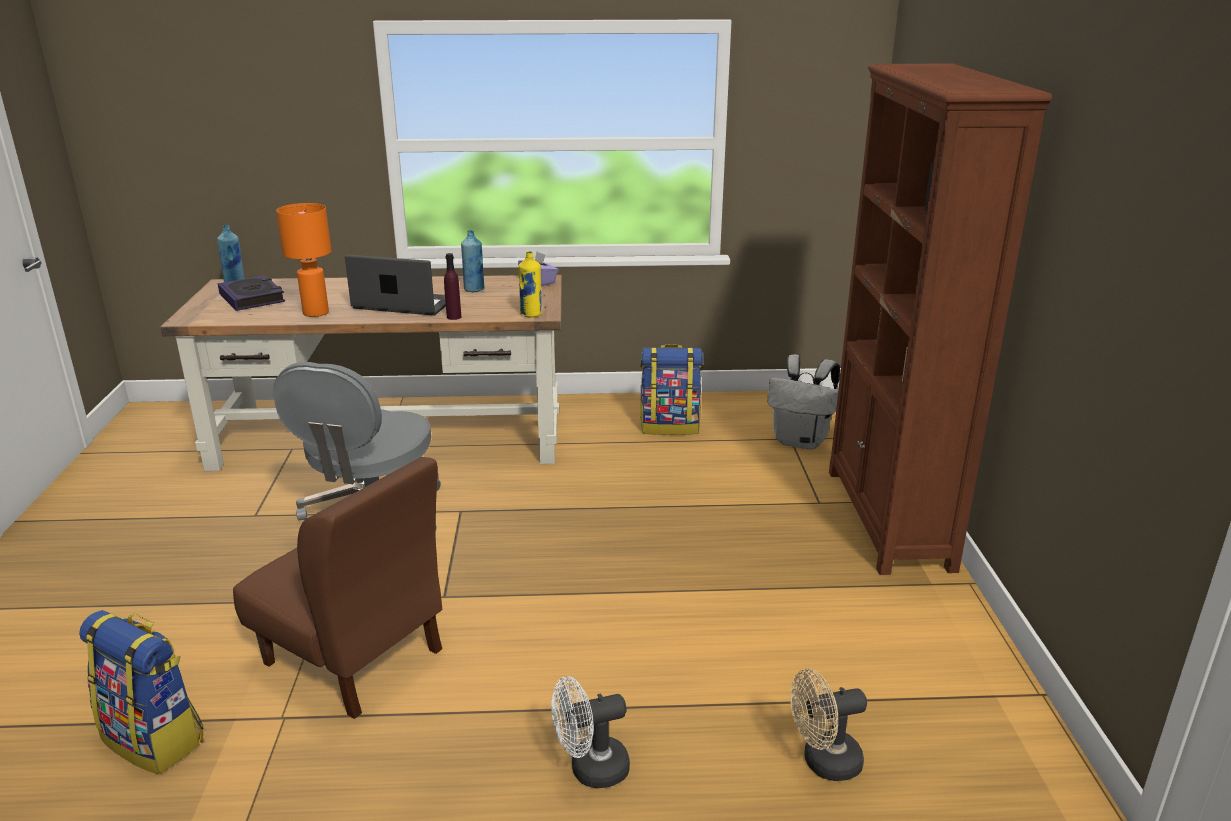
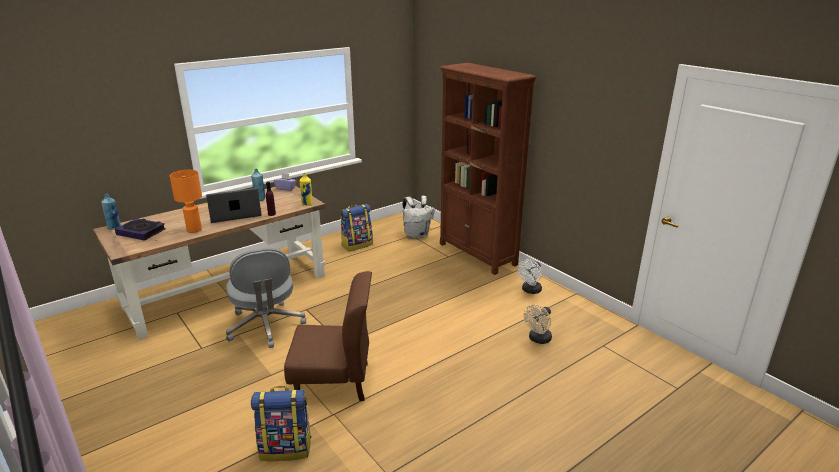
camera: 35 degrees left, 0 degrees up
(590, 770) = (471, 375): white fan -> white fan (530, 291)

